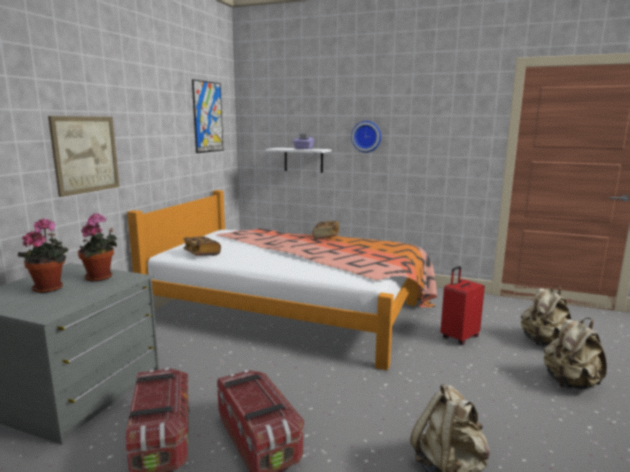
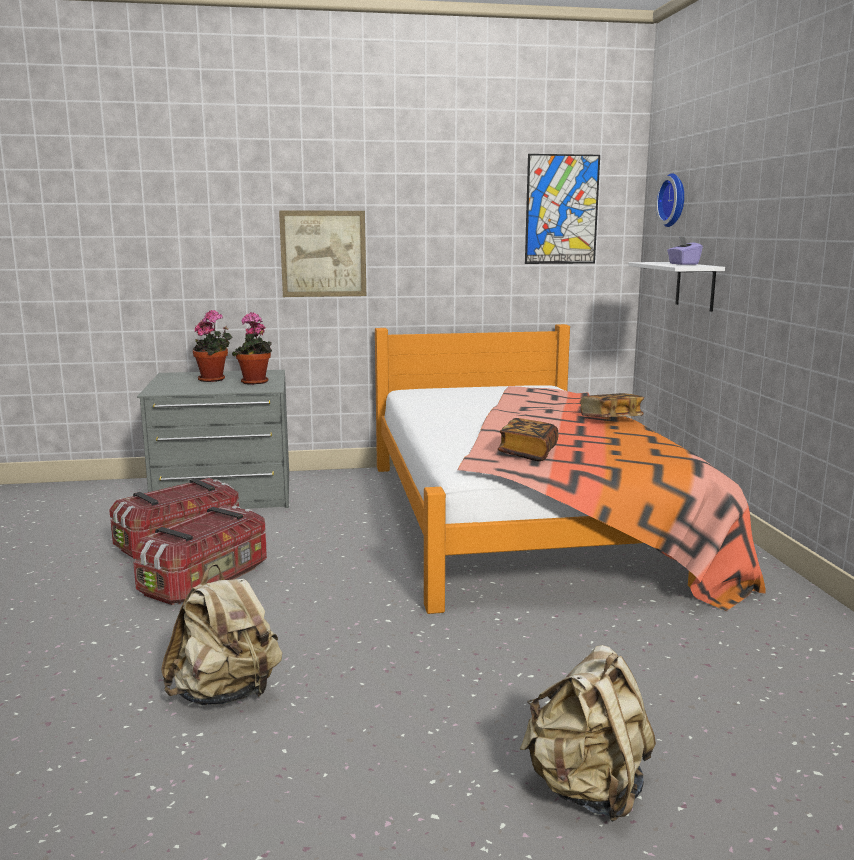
camera: 60 degrees right, 0 degrees up
(202, 254) = (428, 398): book -> book (528, 453)
(366, 136) = (767, 242): wall clock -> wall clock (674, 200)
(459, 337) = (625, 651): red suitcase -> none
(543, 342) = (747, 746): beige backpack -> none

